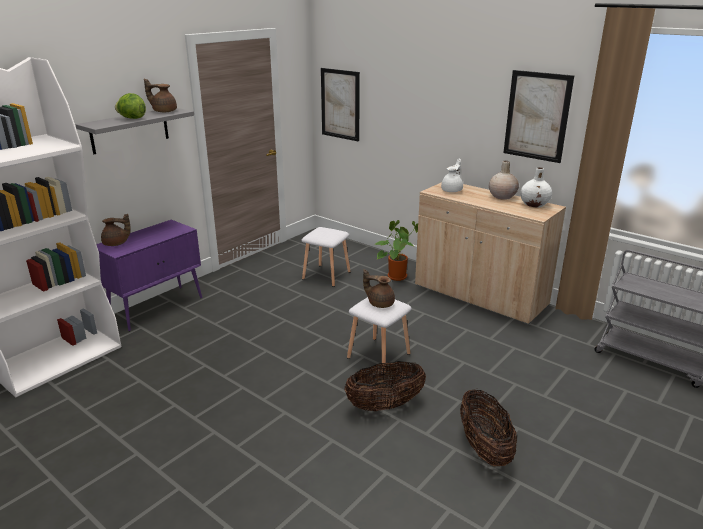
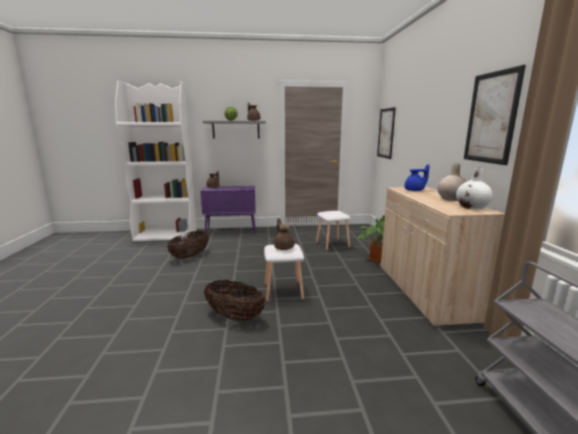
camera: 45 degrees right, 10 degrees down
(452, 190) = (415, 190): white teapot -> blue teapot
(484, 448) = (237, 380): basket -> basket (190, 256)

